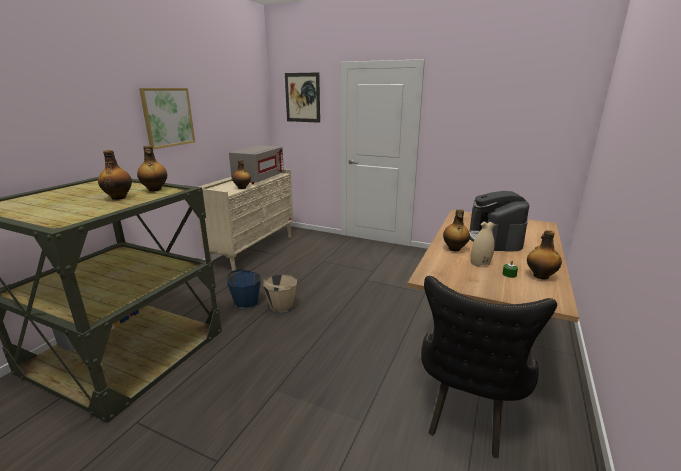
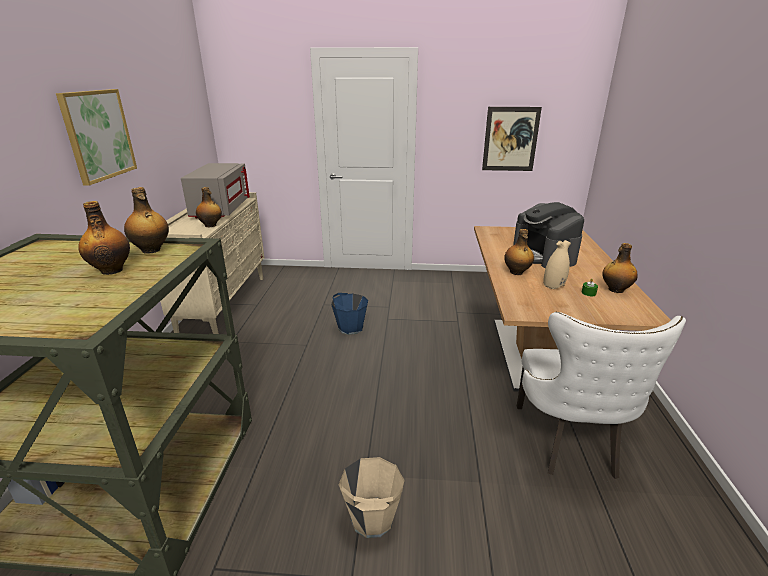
camera: 20 degrees left, 5 degrees up
(246, 303) = (260, 376): blue bucket -> blue bucket (350, 328)
(281, 306) = (308, 371): beige bucket -> beige bucket (372, 518)
(302, 97) = (258, 95): picture -> picture (510, 139)
(467, 413) = (570, 442): black chair -> white chair

